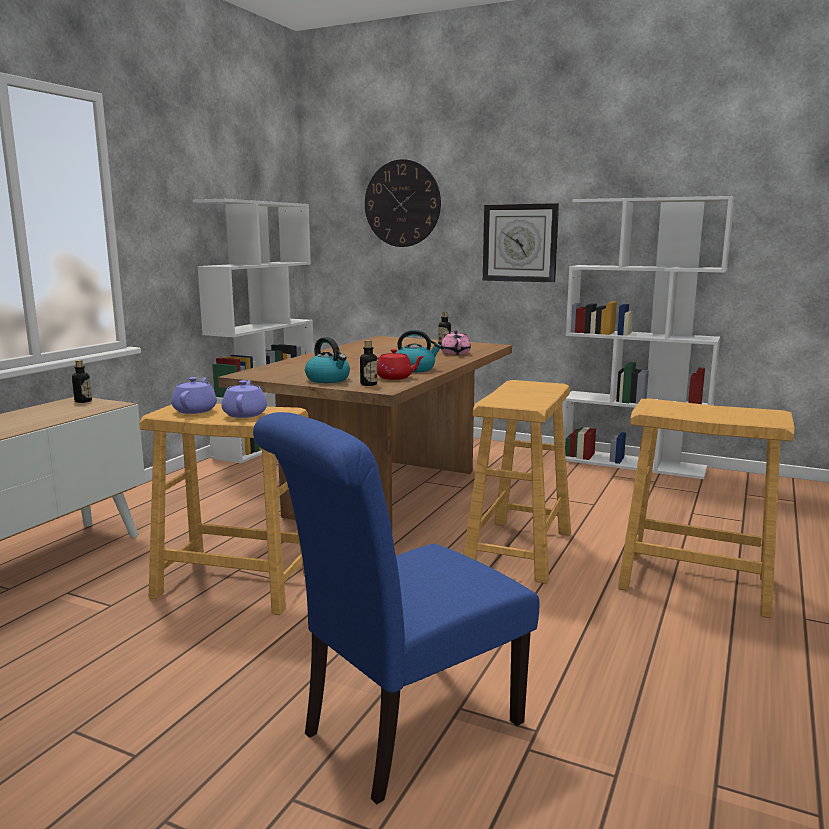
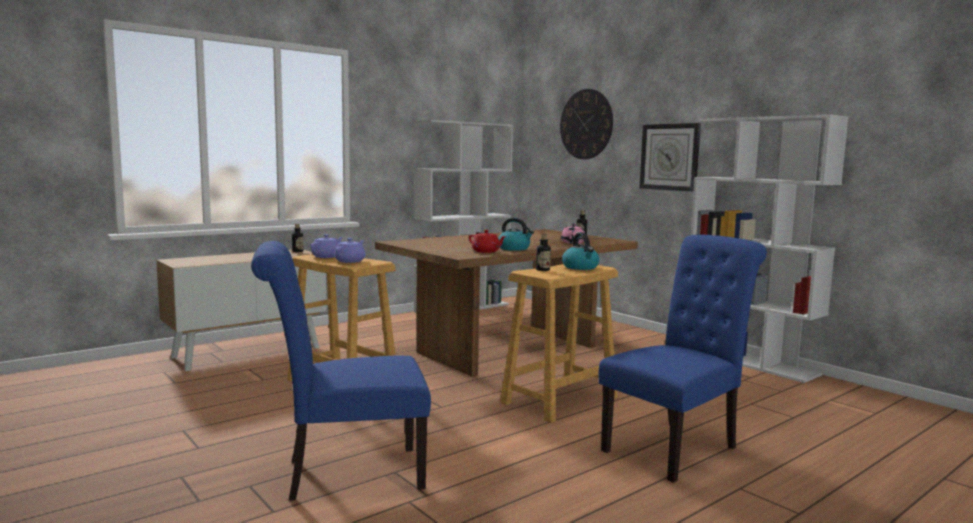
camera: 25 degrees right, 5 degrees down
(328, 379) = (438, 248): kettle -> kettle (580, 267)
(368, 384) = (458, 253): bottle -> bottle (542, 270)
(696, 583) = (676, 447): beige stool -> blue chair

